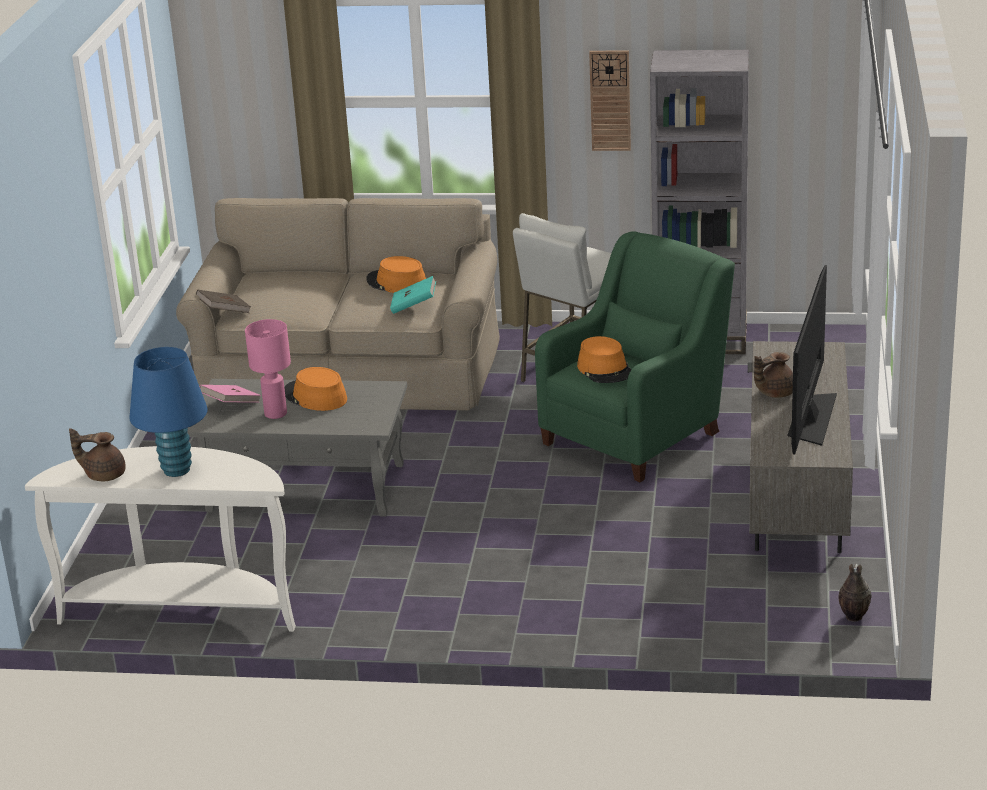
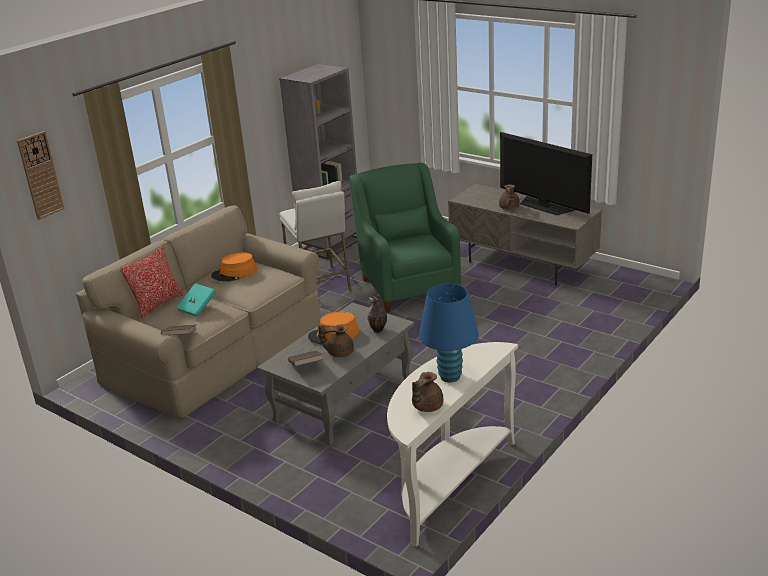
camera: 60 degrees left, 0 degrees up
(231, 405) = (306, 366): pink book -> brown book
(276, 413) = (339, 352): pink table lamp -> brown teapot
(290, 272) = (158, 304): none -> pillow
(414, 306) = (273, 275): turquoise book -> turquoise book (197, 308)
(605, 370) = (412, 247): orange hat -> none
(610, 100) = (261, 119): wall clock -> wall clock (40, 175)
(853, 617) = (636, 279): vase -> vase (378, 330)

